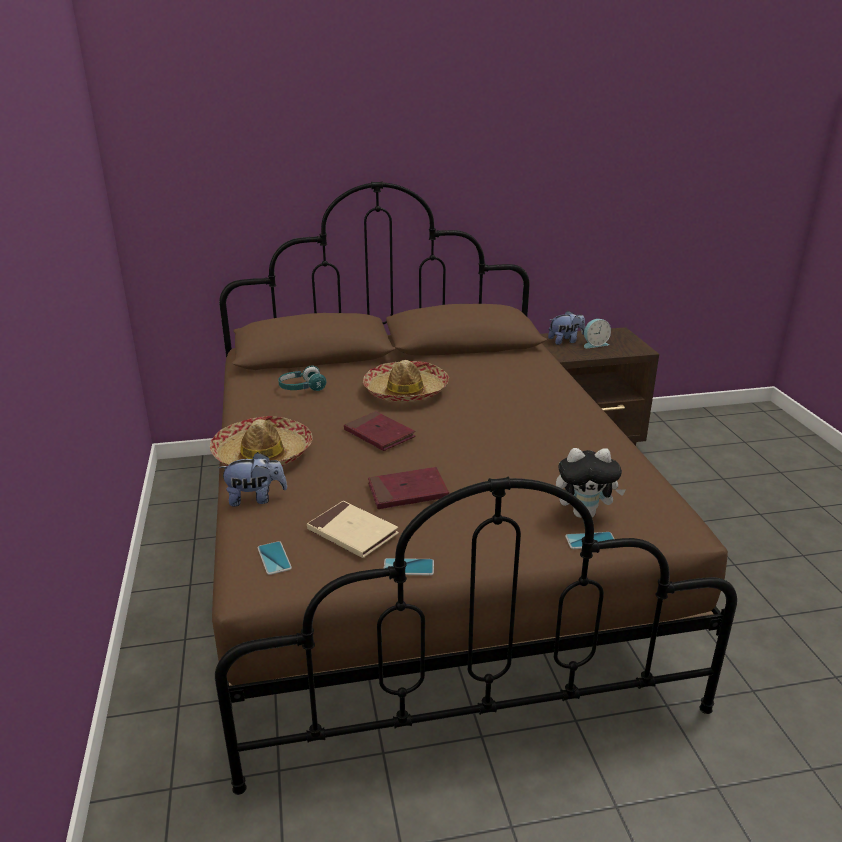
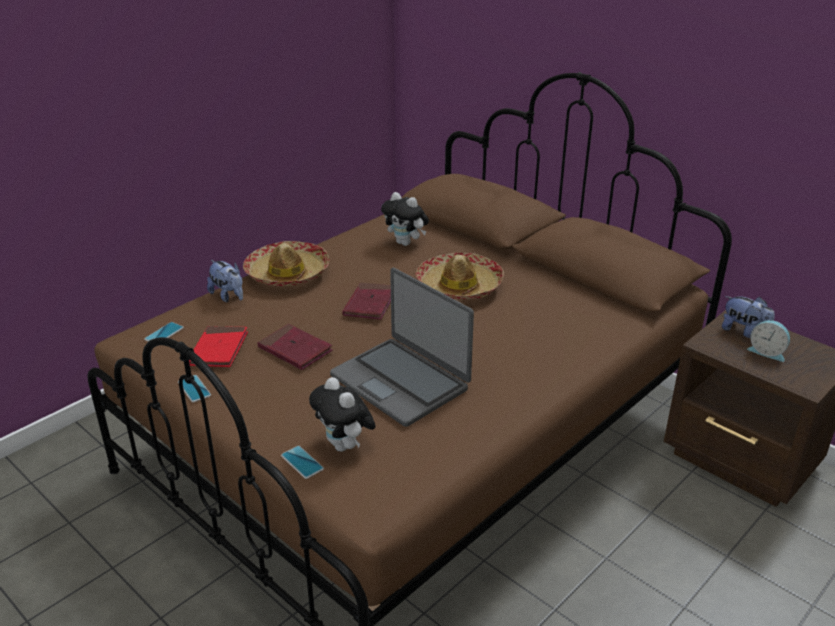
camera: 55 degrees right, 5 degrees up
(302, 388) = (406, 243): turquoise headphones -> plush toy
(352, 533) = (218, 349): beige book -> red book
(517, 460) = (400, 381): none -> laptop

